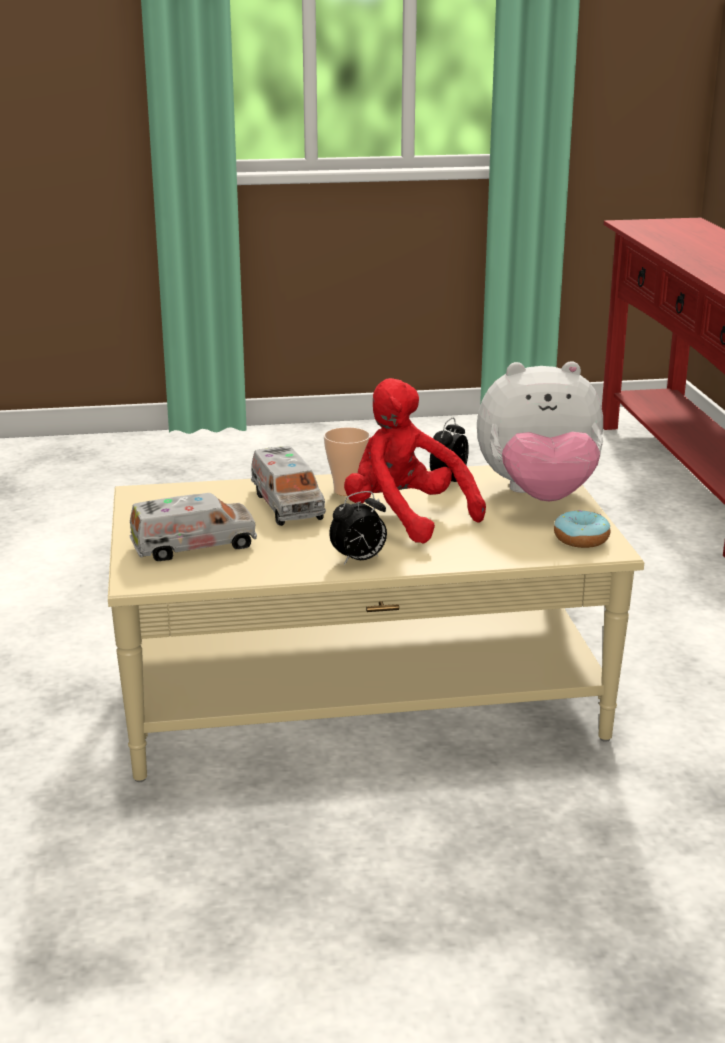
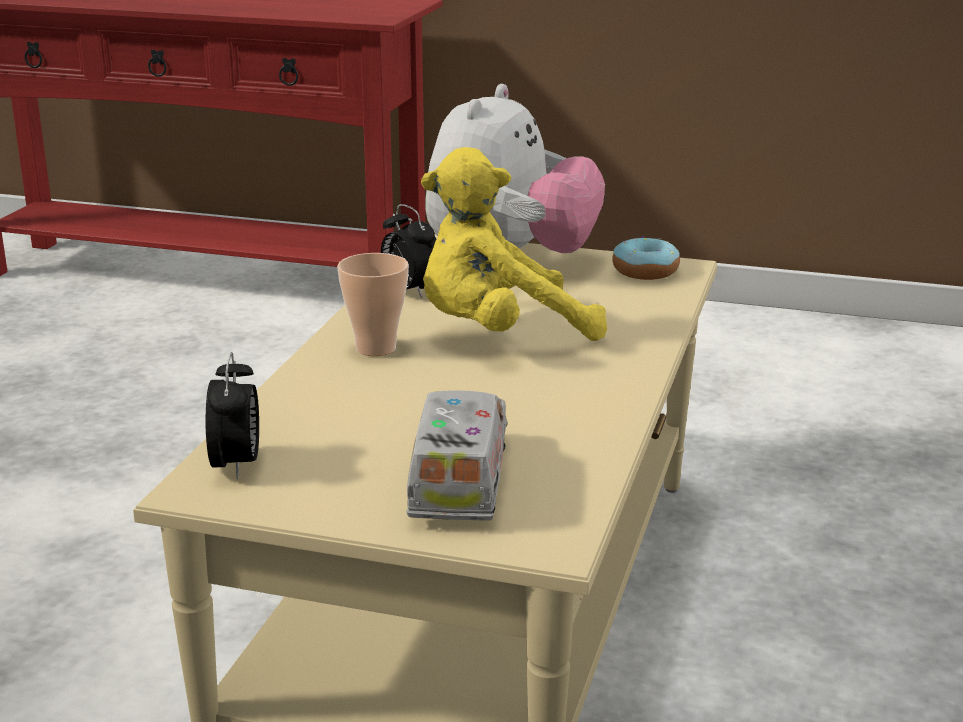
camera: 65 degrees left, 0 degrees up
(287, 504) = (378, 391): toy truck -> none
(359, 560) = (607, 384): alarm clock -> alarm clock (236, 465)
(405, 517) = (499, 335): red plush toy -> yellow plush toy

